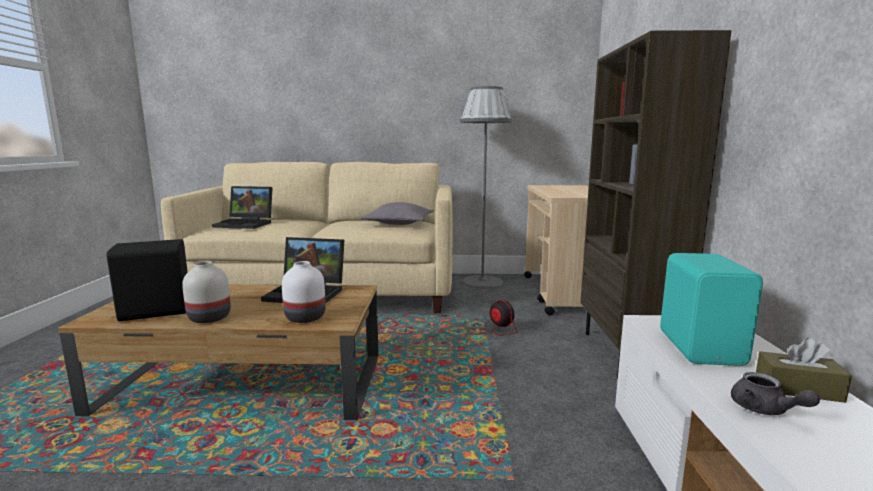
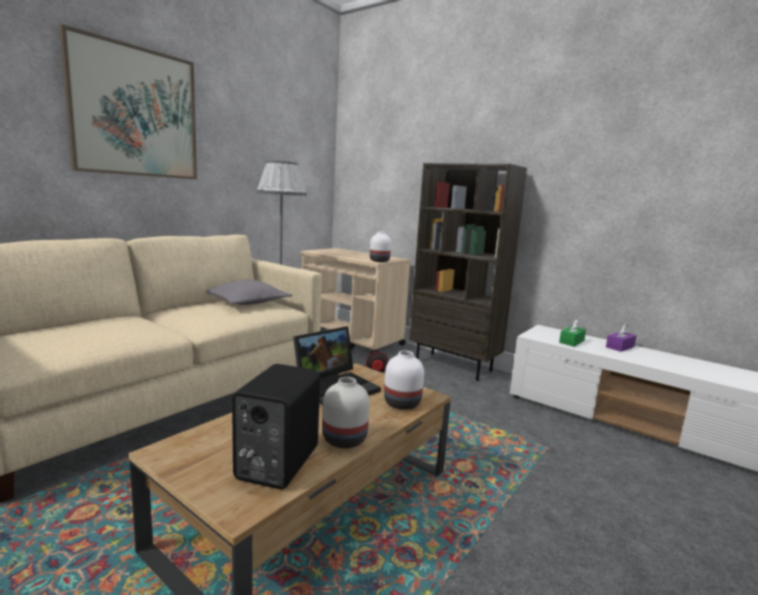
camera: 55 degrees left, 0 degrees up
(246, 224) = (72, 338): laptop -> none
(360, 64) = (135, 112): none -> picture
(567, 196) = (379, 261): none -> white vase
(702, 348) = (571, 341): turquoise speaker -> green tissue box
(765, 410) = (635, 358): grey teapot -> none
(798, 388) = (620, 347): brown tissue box -> purple tissue box

